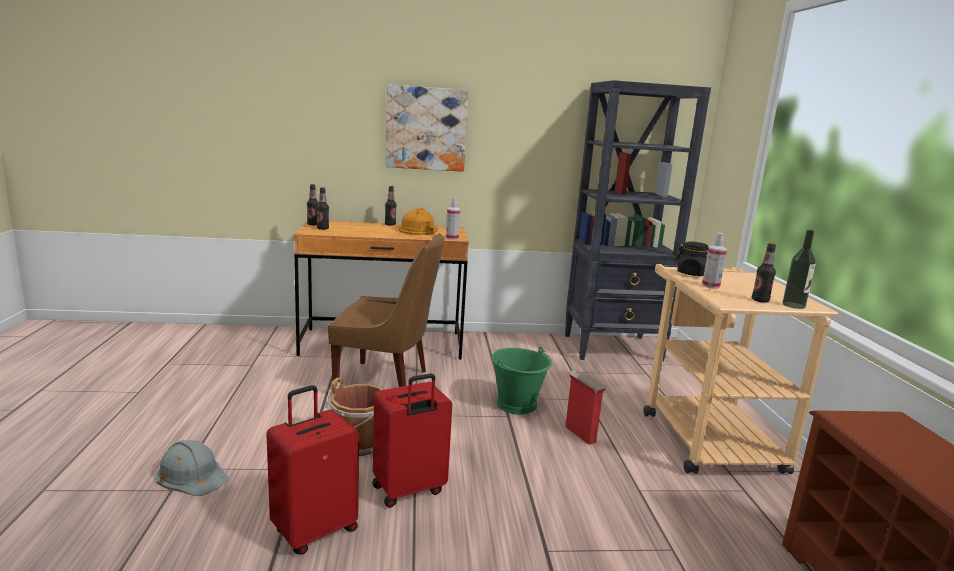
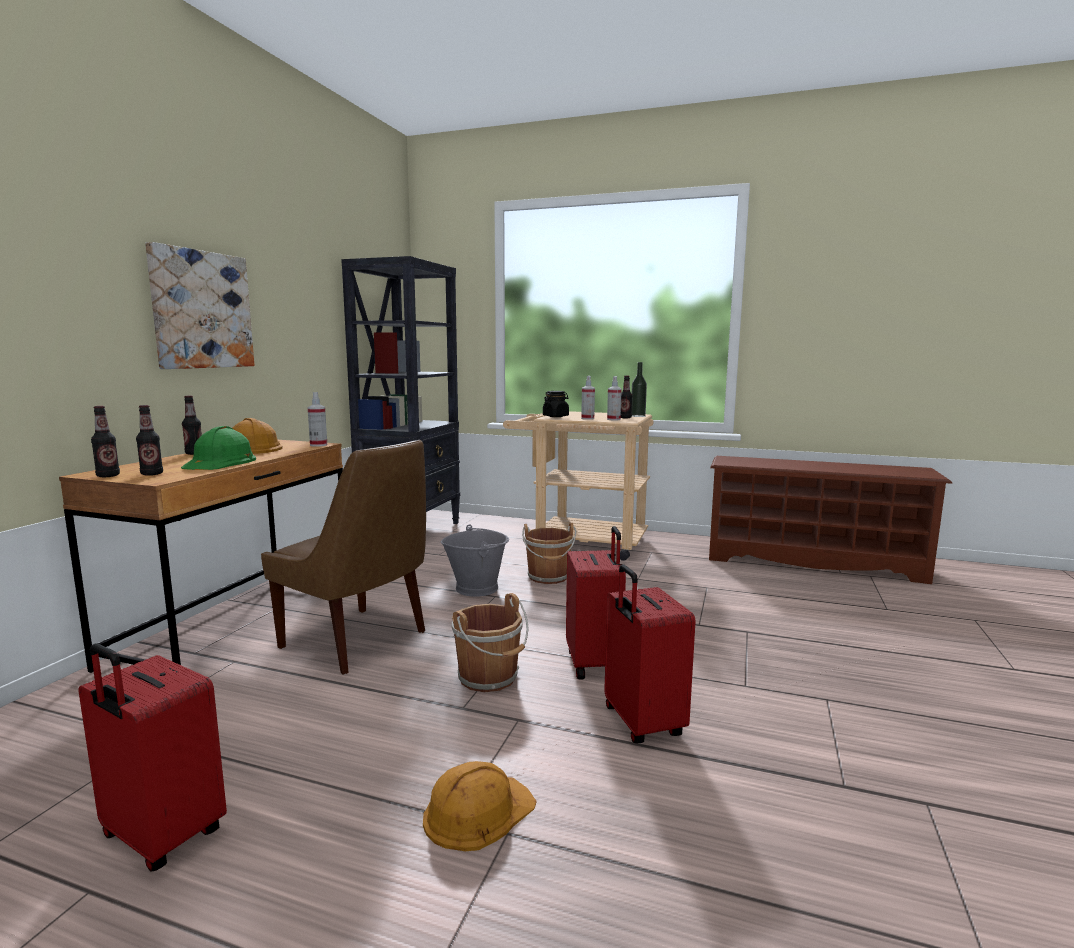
camera: 65 degrees left, 5 degrees down
(173, 393) = (160, 836): none -> red suitcase
(192, 475) = (477, 811): grey hard hat -> orange hard hat
(367, 232) = (220, 462): none -> green hard hat
(386, 383) = (358, 641): brown chair -> brown chair turned 90 degrees clockwise
(517, 404) = (477, 588): green bucket -> grey bucket
(579, 434) = (548, 577): cardboard box -> brown bucket
(729, 296) = (613, 419): none -> spray bottle

